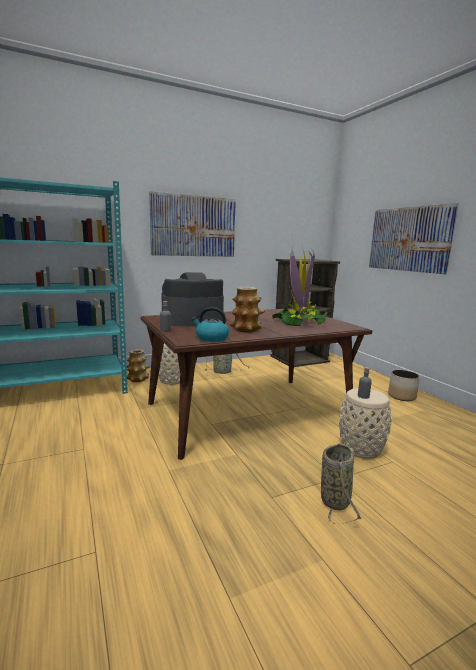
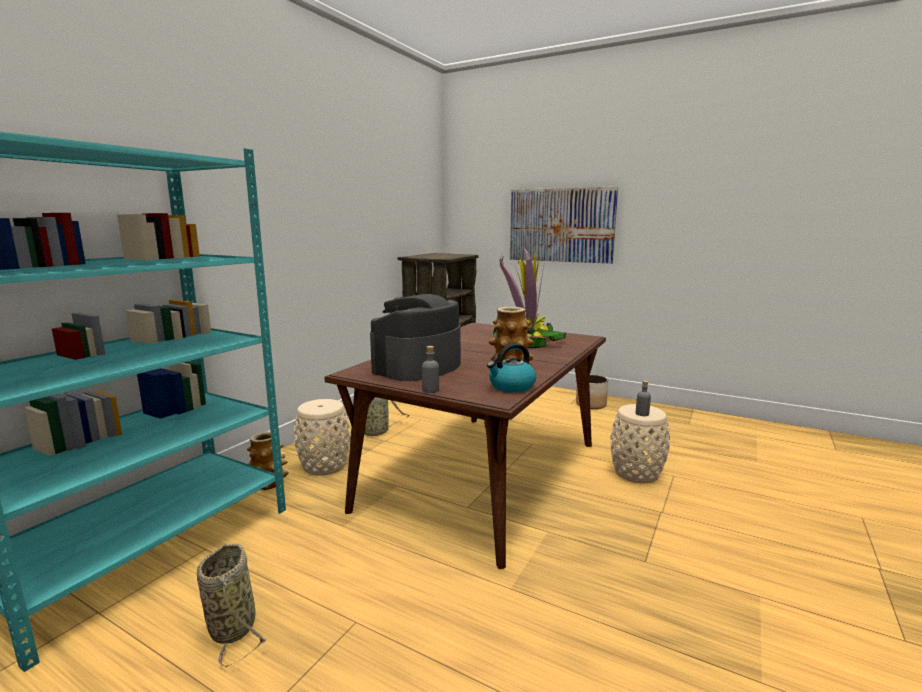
camera: 35 degrees left, 0 degrees up
(193, 226) = (300, 216): picture -> none
(335, 499) = (689, 534): basket -> basket (233, 625)

